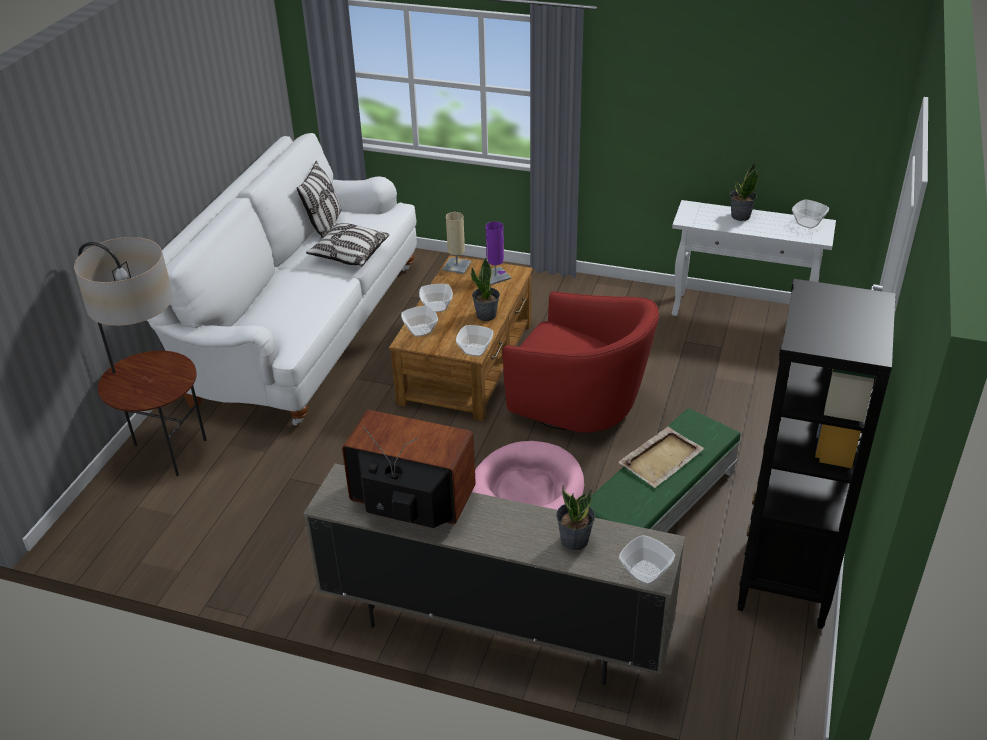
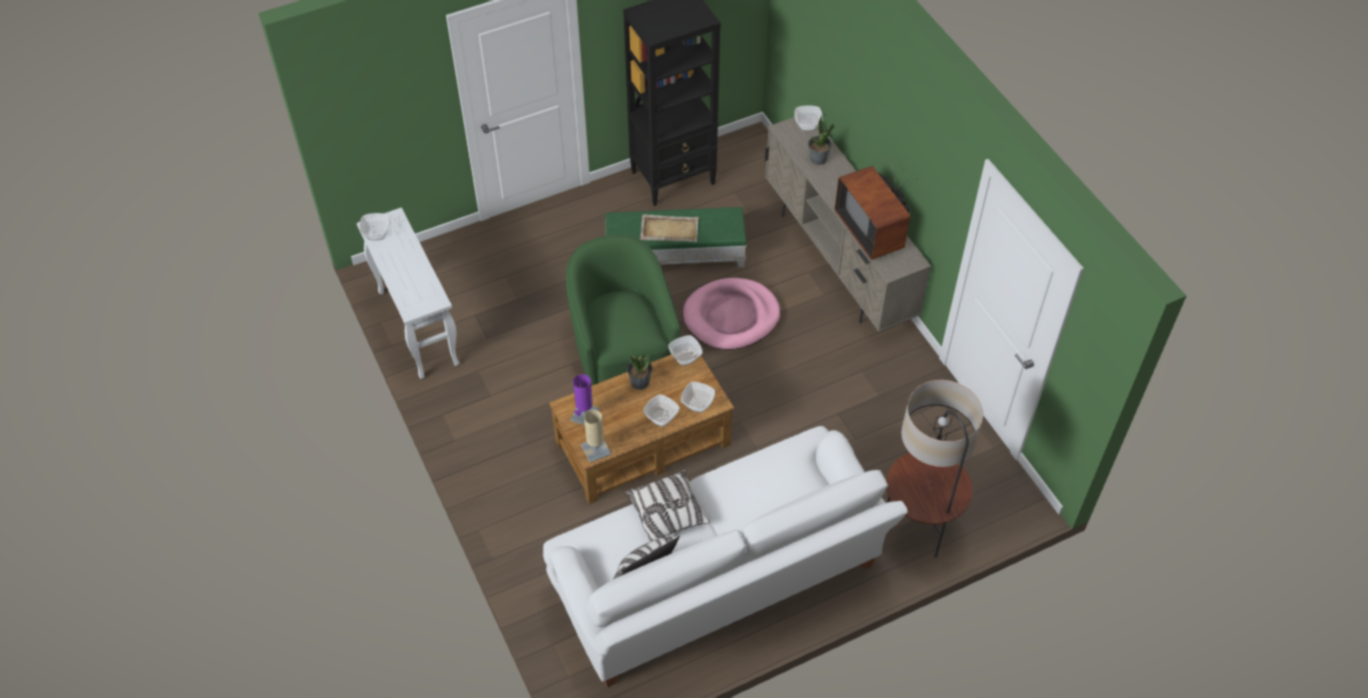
camera: 135 degrees left, 15 degrees up
(579, 405) = (622, 347): red armchair -> green armchair
(740, 216) = (400, 275): potted plant -> none

